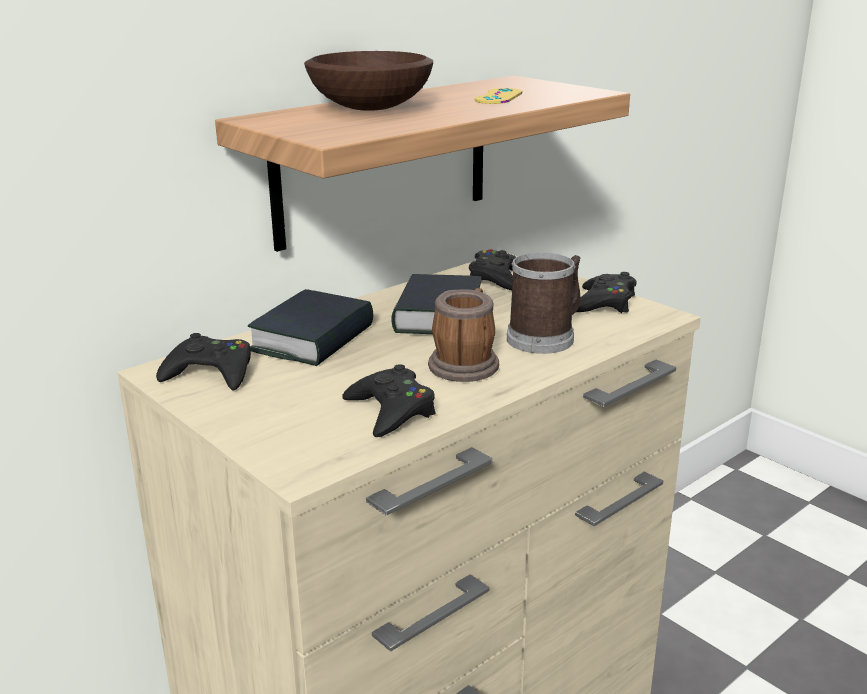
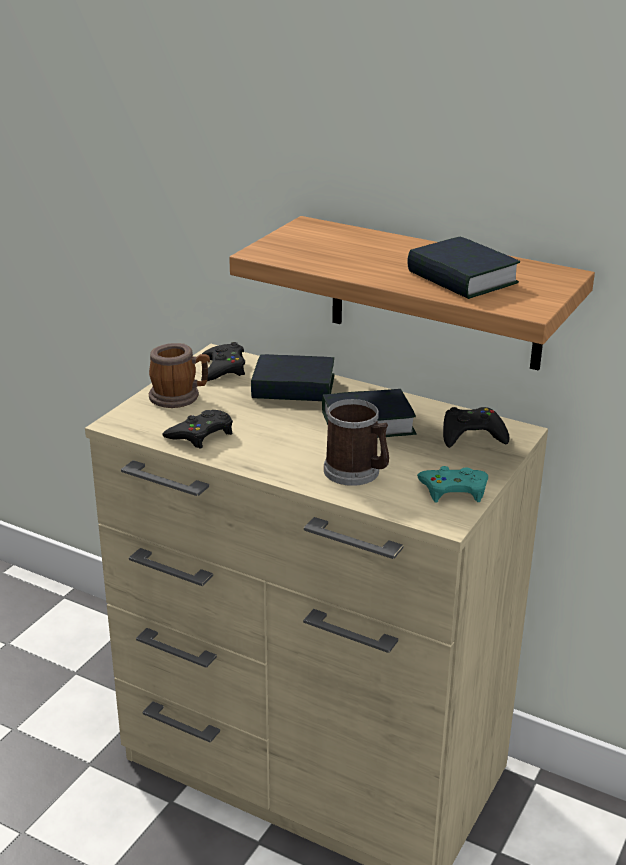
camera: 70 degrees right, 5 degrees up
(370, 108) = (373, 246): brown bowl -> none
(466, 363) = (288, 448): mug -> mug (180, 396)
(498, 97) = (462, 278): yellow game controller -> book
(604, 302) = (454, 490): black game controller -> turquoise game controller

